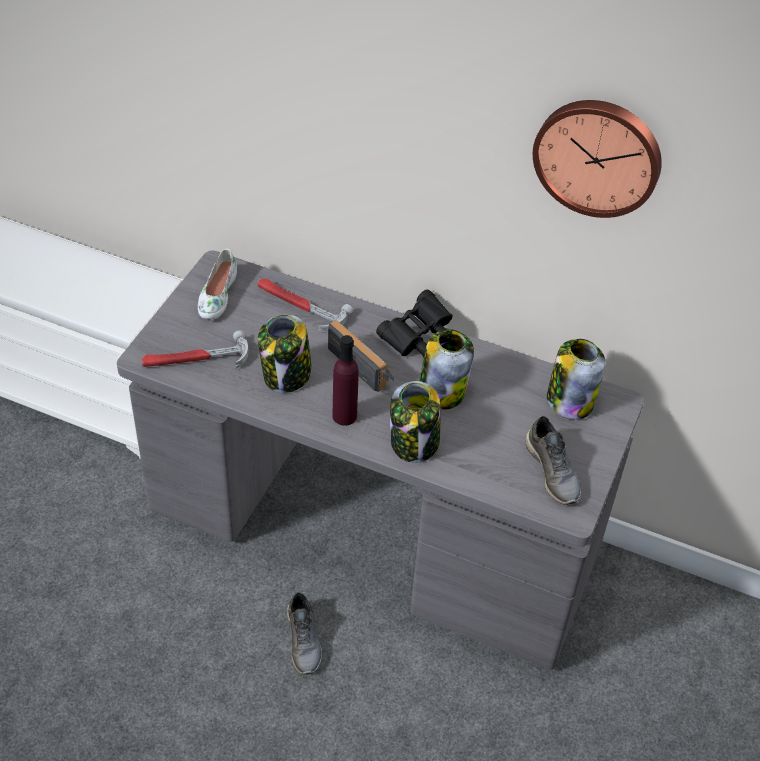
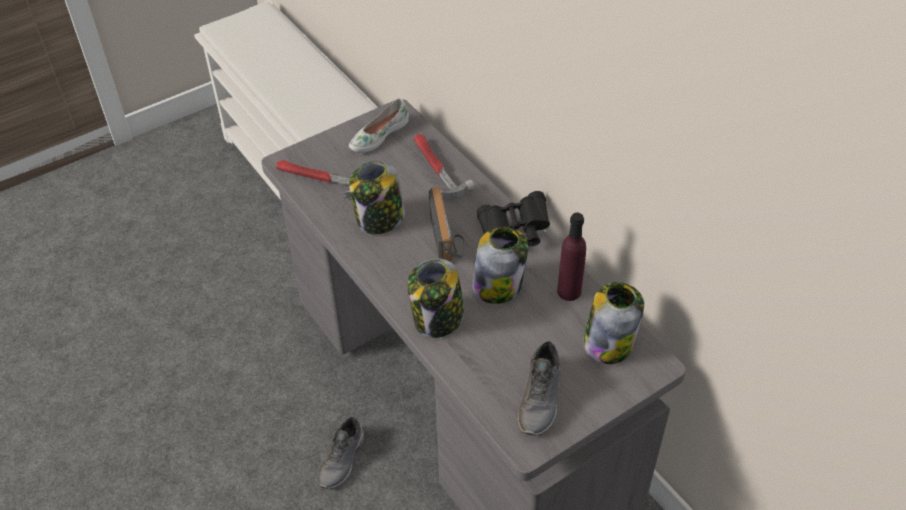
camera: 35 degrees right, 0 degrees up
(344, 416) = (398, 271): purple bottle -> purple bottle (569, 291)
(598, 156) = (665, 96): wall clock -> none

